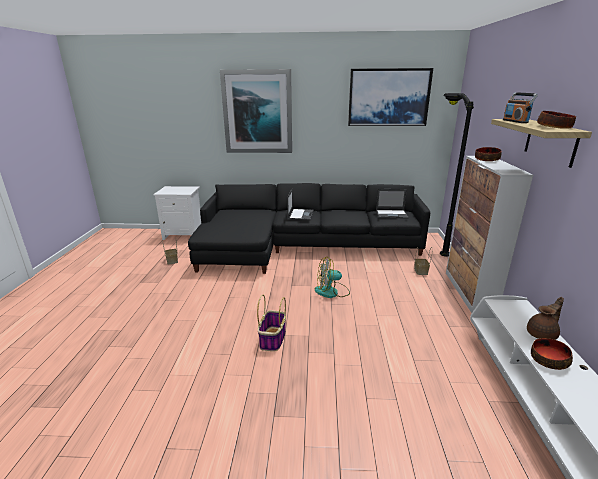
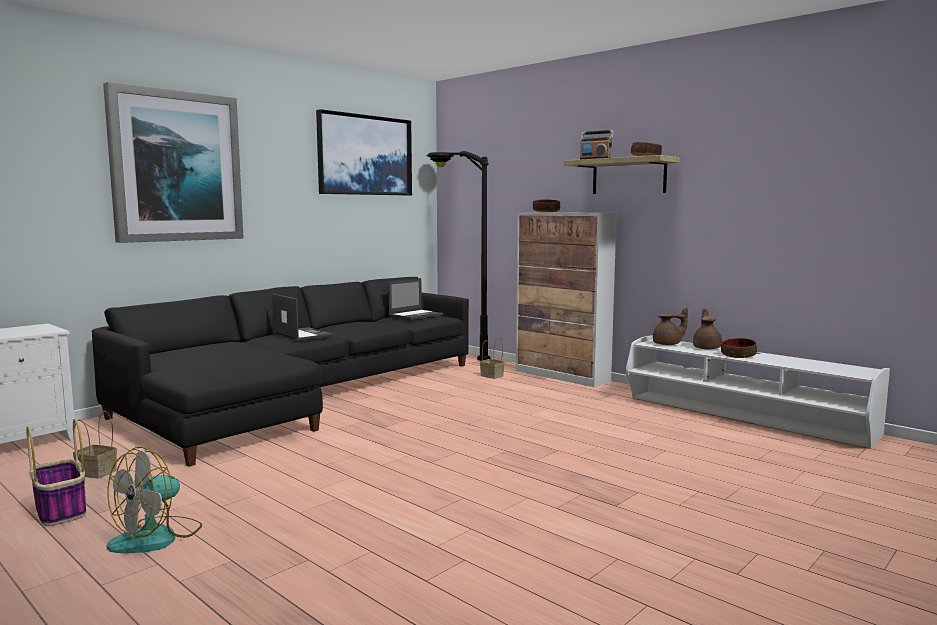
camera: 50 degrees left, 15 degrees down
(272, 339) = (479, 468): basket -> basket (61, 511)
(332, 292) = (444, 416): fan -> fan (157, 537)
(514, 313) = (668, 344): none -> brown teapot

